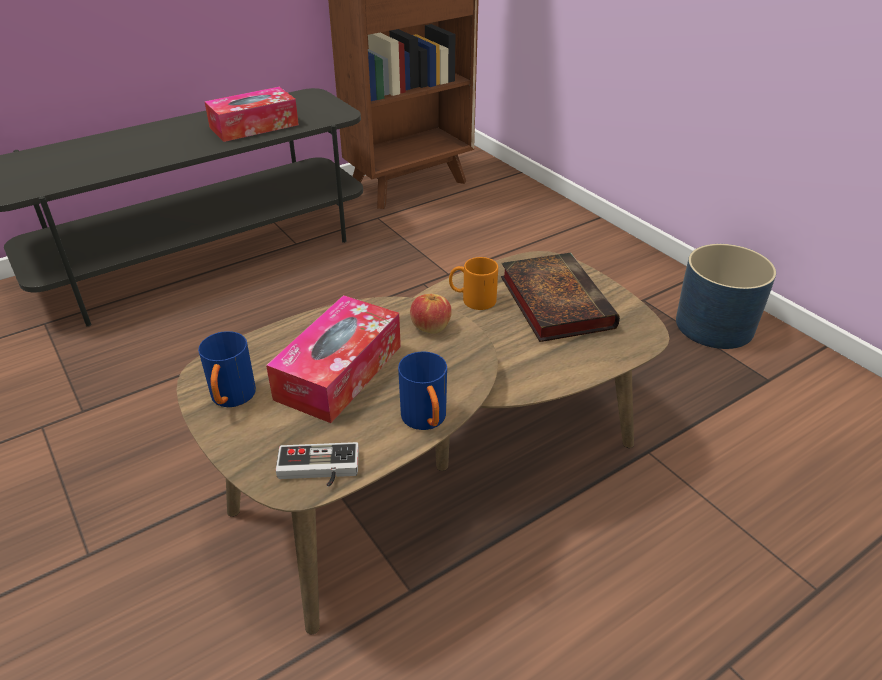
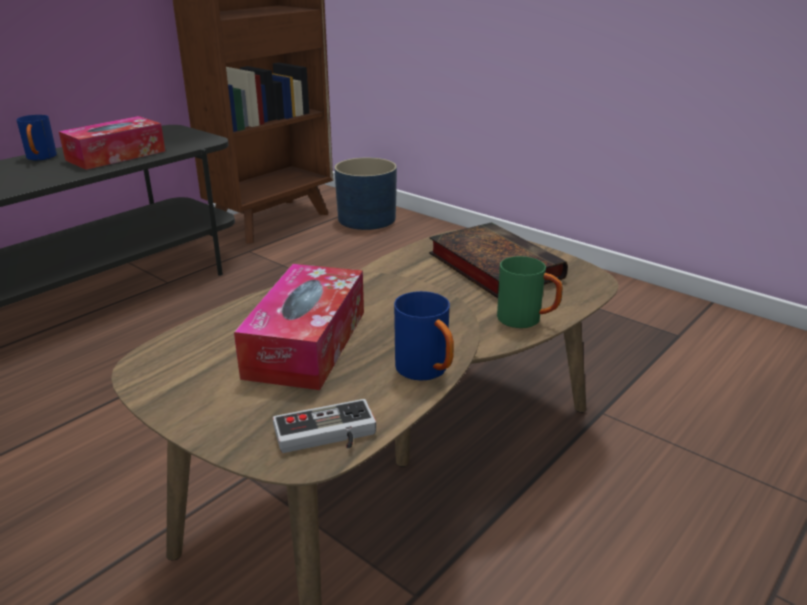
camera: 15 degrees left, 10 degrees down
(231, 400) = (188, 386): blue mug -> blue mug (40, 158)
(430, 326) = (387, 292): apple -> none
(472, 299) = (410, 274): orange mug -> none
(556, 371) = (527, 320): none -> green mug
(715, 326) = (611, 299): blue planter -> blue planter (367, 219)

